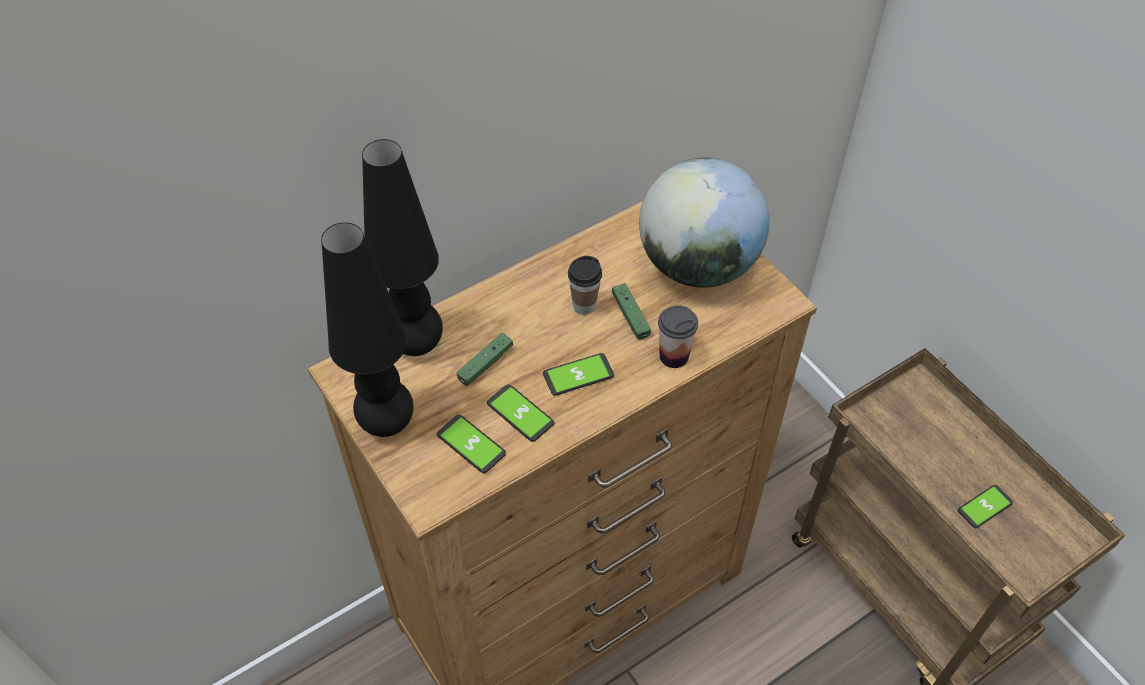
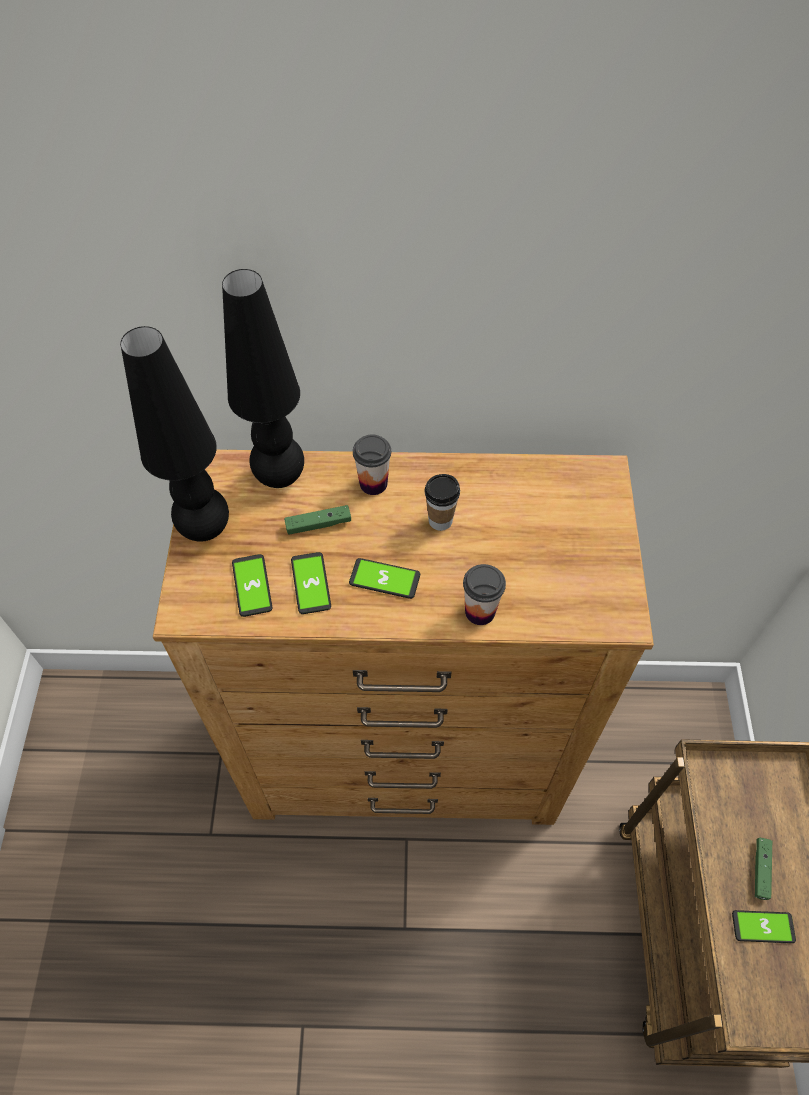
camera: 35 degrees right, 5 degrees up
(504, 306) = (373, 483): none -> cup
(630, 316) = (472, 553): green game controller -> green game controller (761, 870)
(698, 265) = (571, 541): globe -> none

